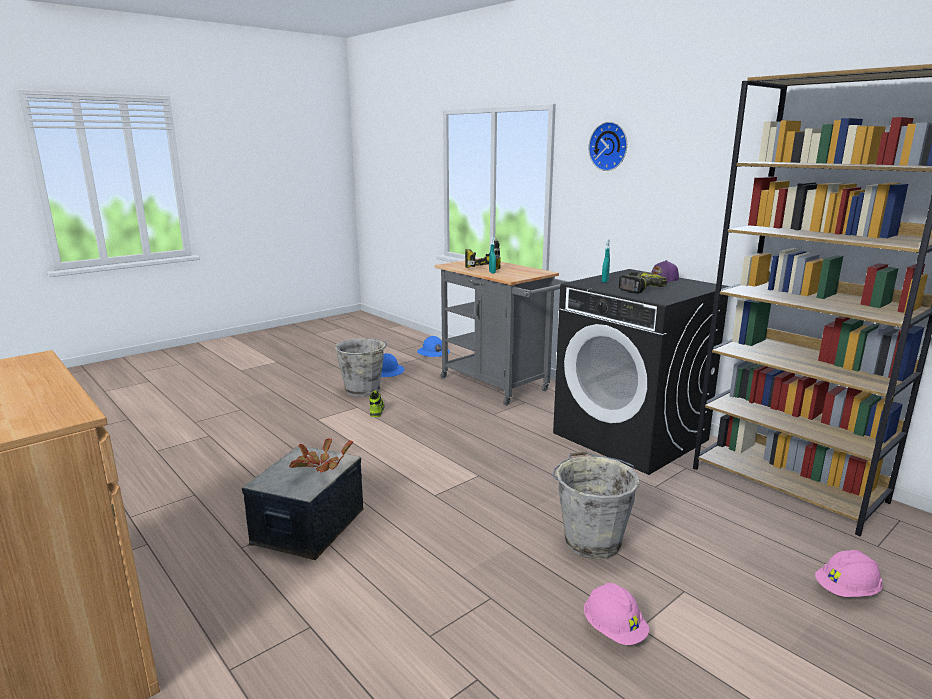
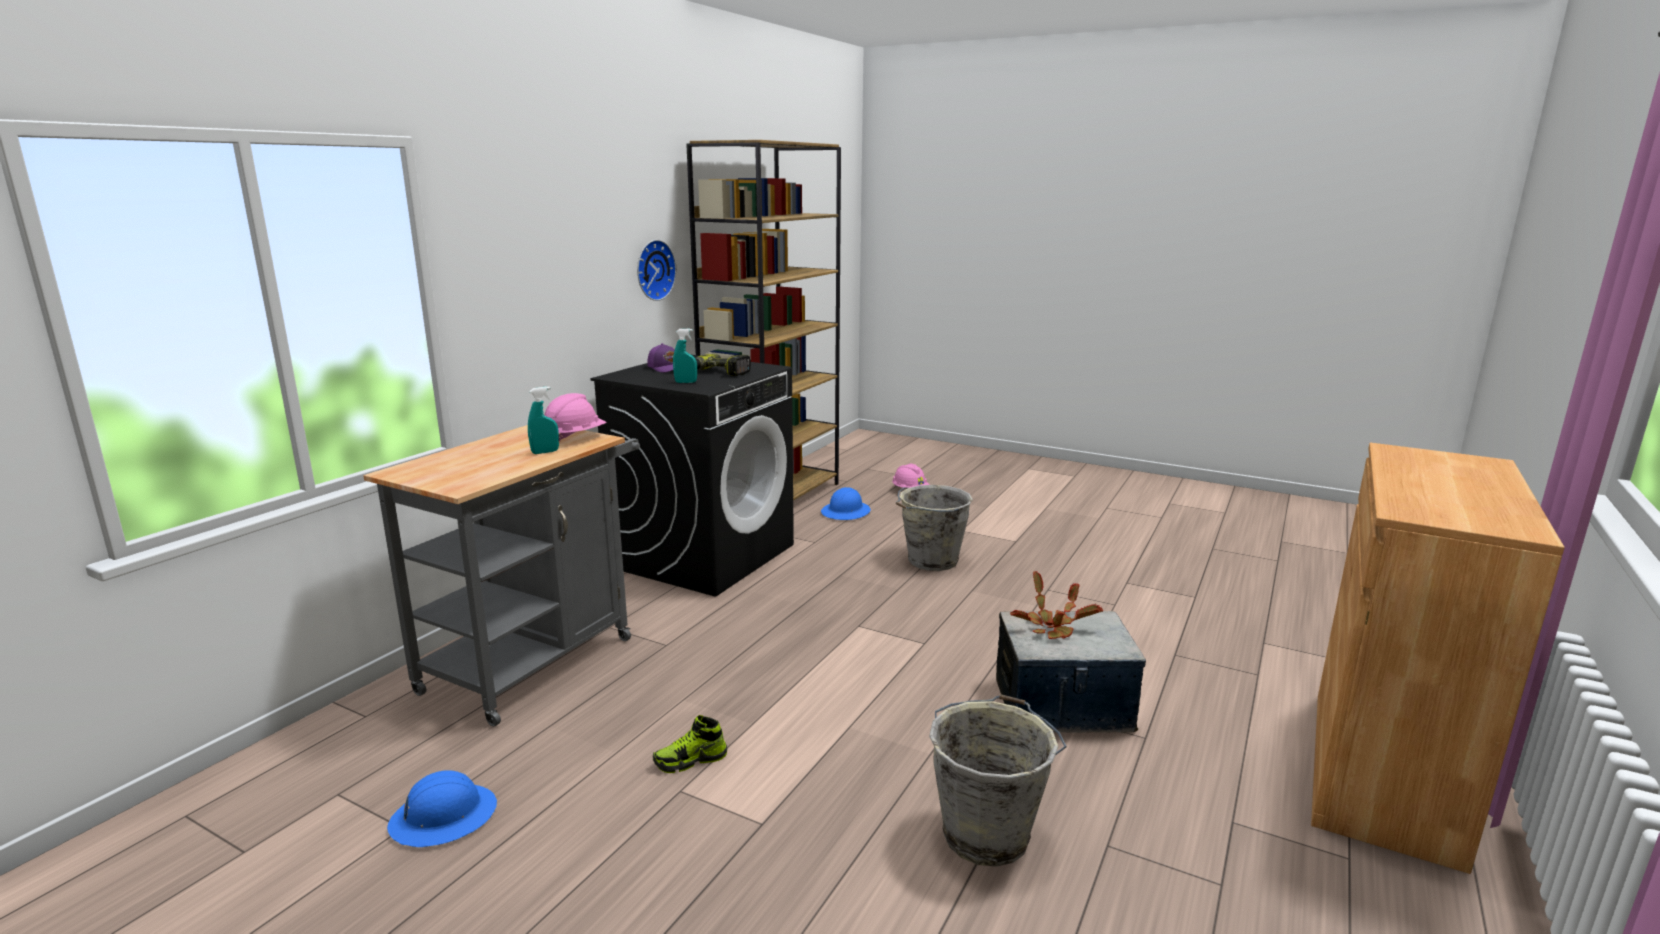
camera: 110 degrees left, 0 degrees up
(363, 390) = (584, 813): grey bucket -> grey bucket (987, 833)
(433, 352) = (292, 781): blue hard hat -> blue hard hat (846, 512)
(482, 267) = (487, 462): power drill -> none
(609, 146) = (523, 211): wall clock -> wall clock (653, 270)
(614, 630) = (1028, 548): pink hard hat -> pink hard hat (574, 438)

